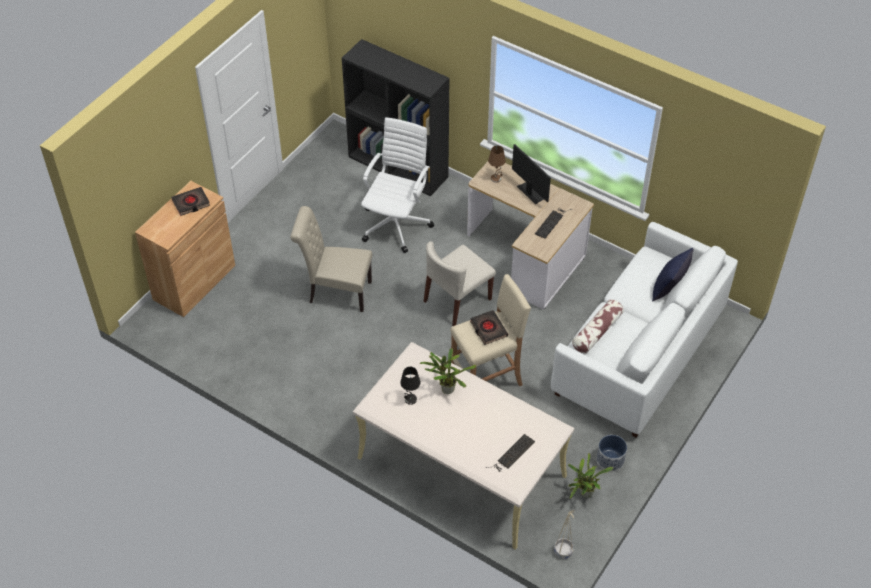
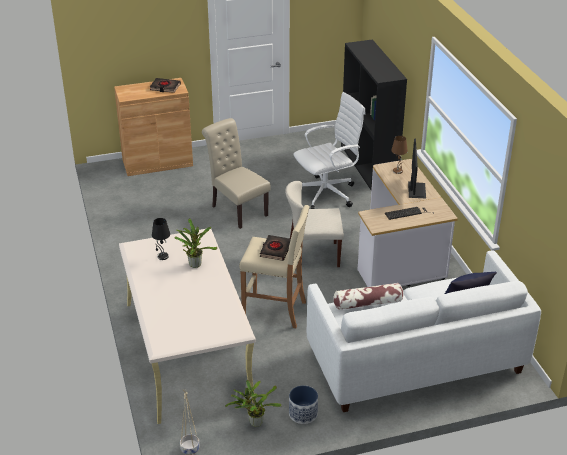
camera: 40 degrees right, 15 degrees down
(512, 454) = (186, 326): keyboard -> none

